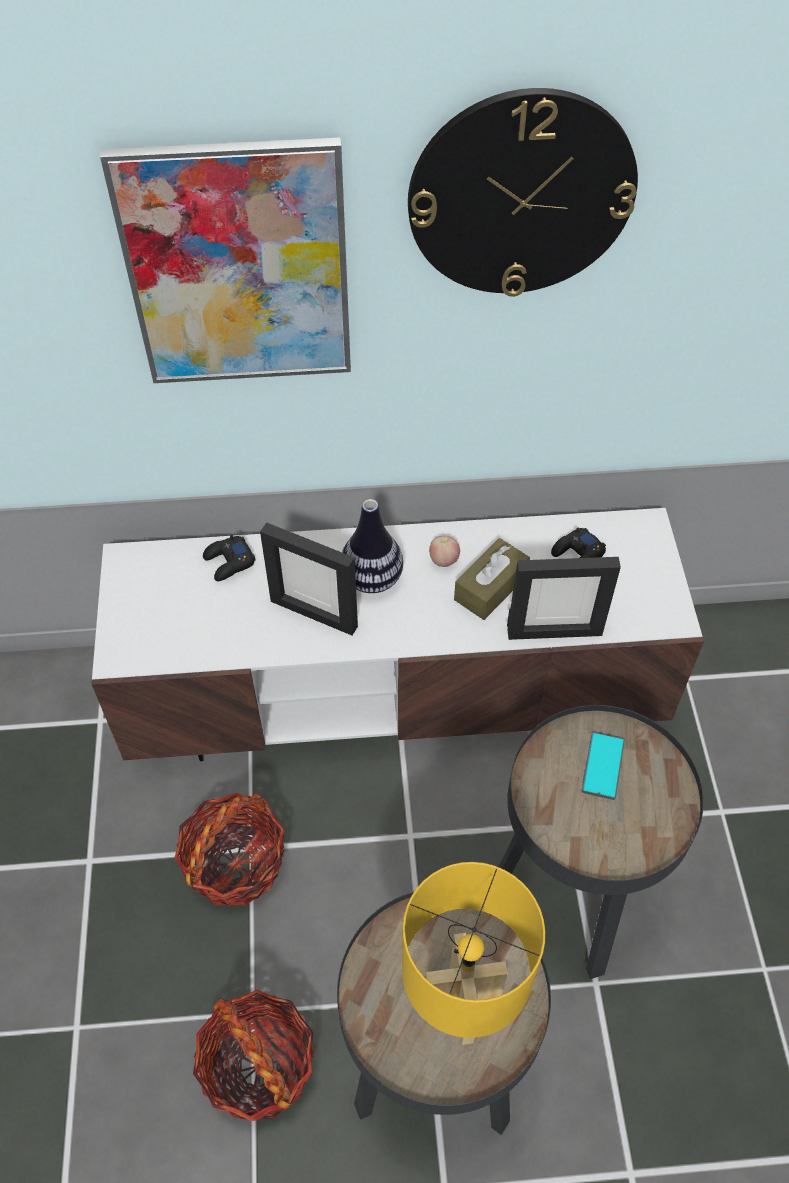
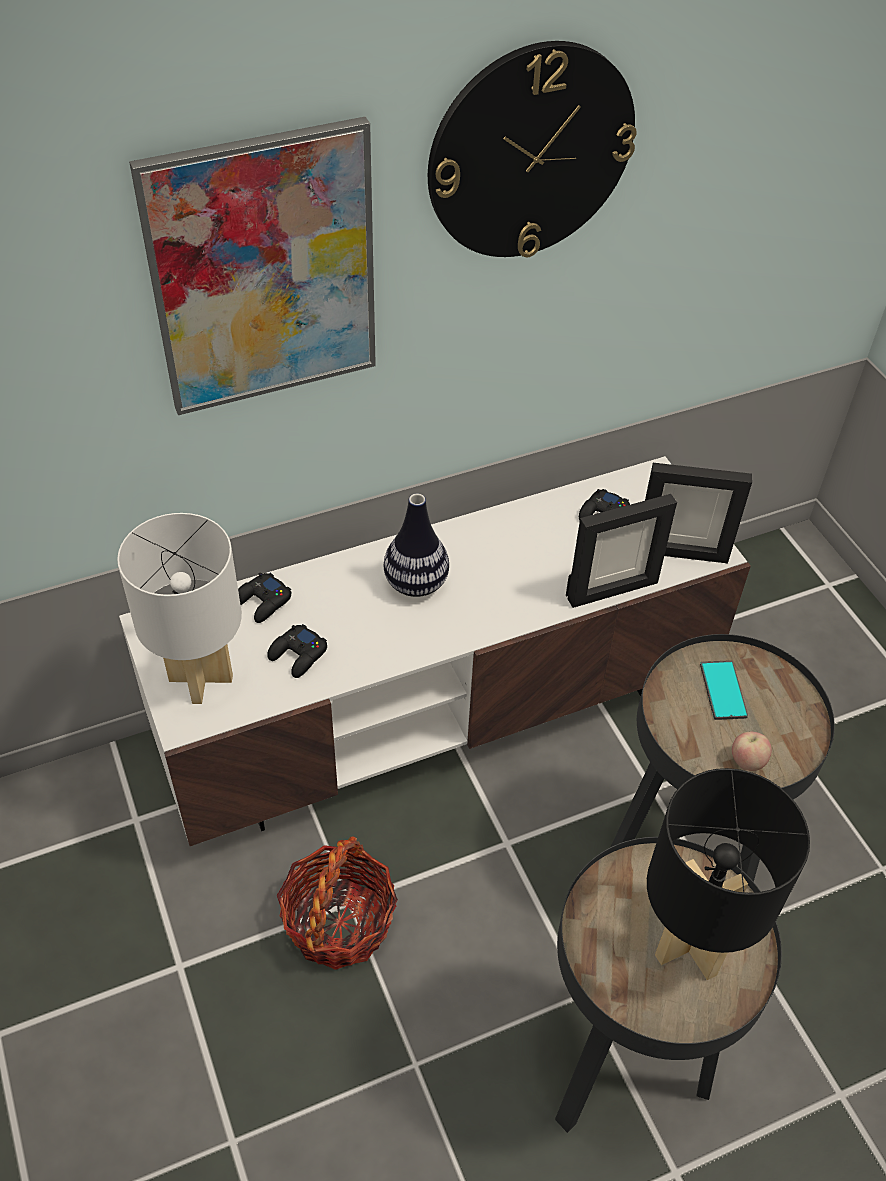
camera: 20 degrees left, 5 degrees down
(149, 620) = (202, 678): none -> white table lamp
(239, 620) = (298, 655): none -> black game controller
(258, 1066) = (443, 1116): basket -> none
(315, 612) = (372, 628): picture frame -> picture frame (681, 552)
(443, 560) = (479, 550): apple -> apple (747, 762)
(462, 1004) = (691, 943): yellow table lamp -> black table lamp
(490, 588) = (535, 565): brown tissue box -> none

